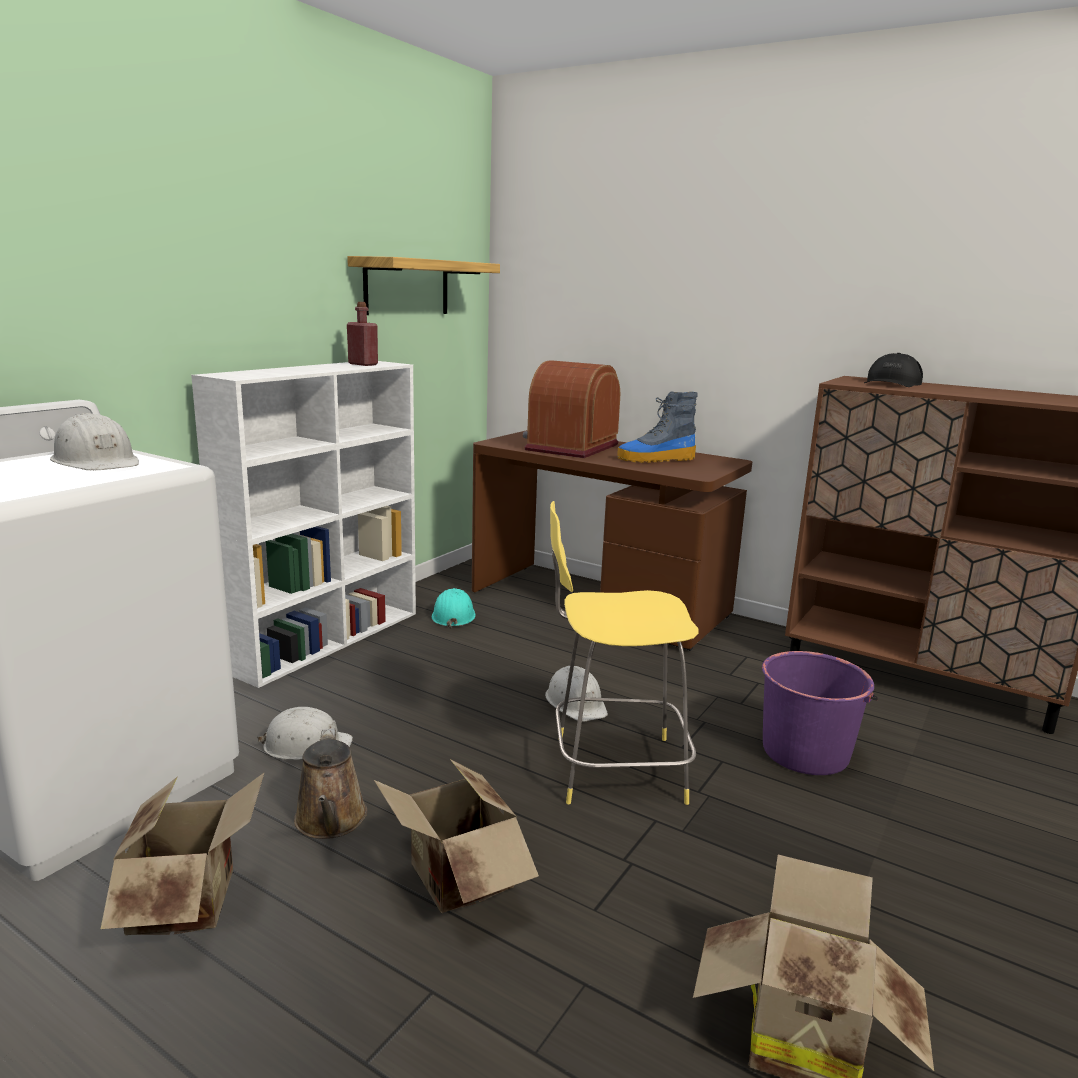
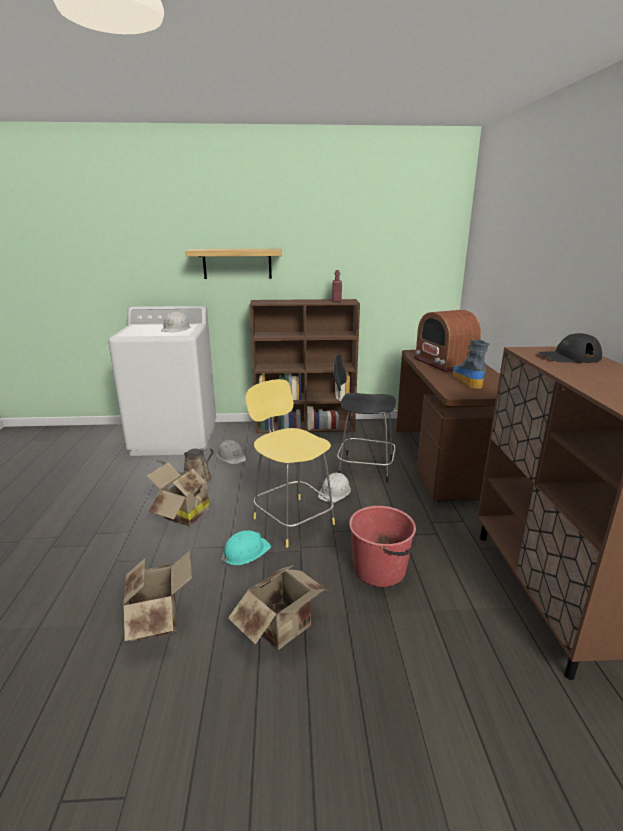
camera: 55 degrees right, 5 degrees up
(193, 901) = (139, 478): cardboard box -> cardboard box (285, 628)
(327, 639) = (306, 426): white bookcase -> brown bookcase
(407, 287) = (389, 261): shelf -> shelf (237, 263)
(453, 616) = (367, 438): turquoise hard hat -> turquoise hard hat (245, 552)
(535, 654) = (363, 467): none -> black stool
(571, 447) = (444, 363): radio -> radio turned 105 degrees counterclockwise
(656, 459) = (466, 380): boot -> boot turned 45 degrees clockwise
(805, 752) = (380, 569): purple bucket -> red bucket

